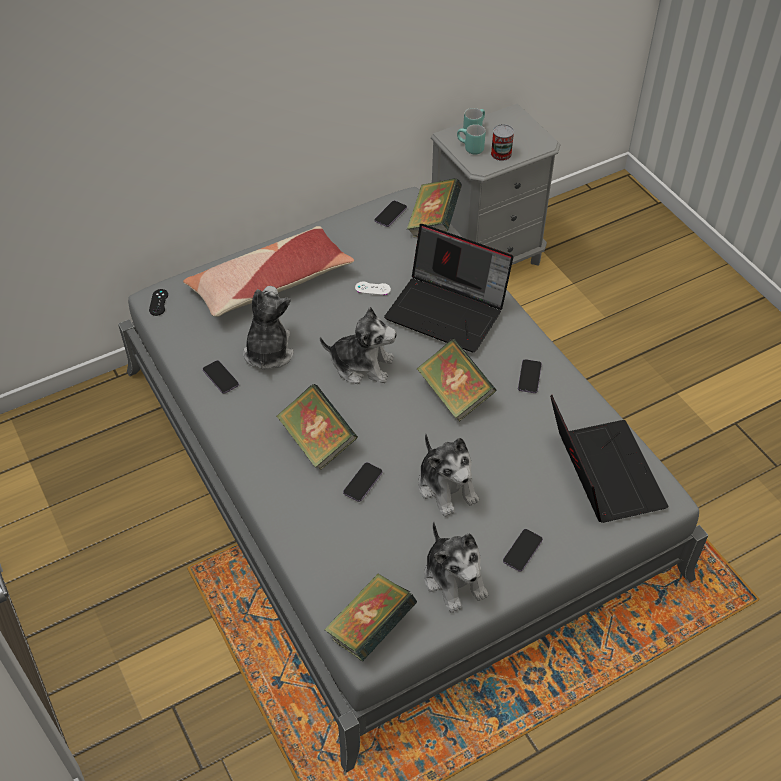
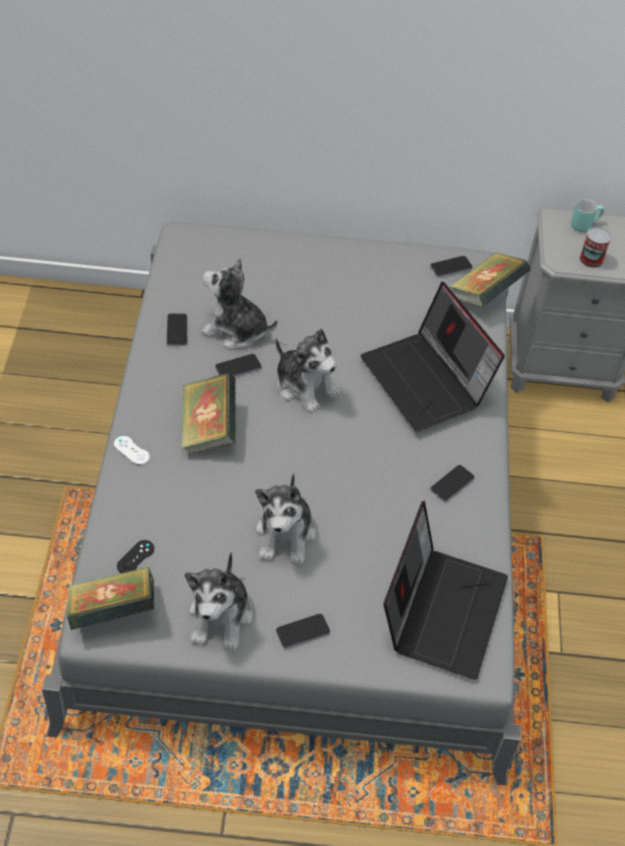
camera: 30 degrees right, 0 degrees up
(158, 302) = (182, 240): black game controller -> black game controller (135, 557)
(268, 352) = (235, 330): plush toy -> plush toy turned 105 degrees counterclockwise
(270, 284) = (289, 273): pillow -> none
(363, 483) = (215, 487): phone -> phone (238, 367)
(372, 288) = (374, 325): white game controller -> white game controller (131, 450)
(455, 394) = (366, 459): book -> none
(469, 149) = (563, 239): turquoise mug -> none

